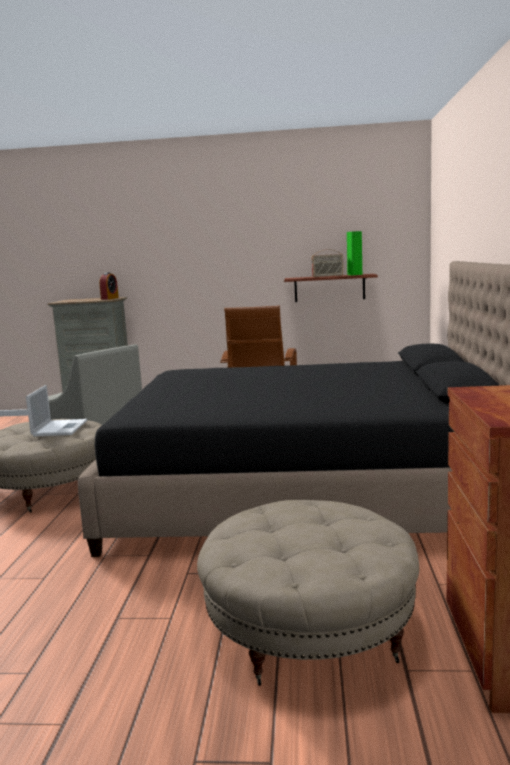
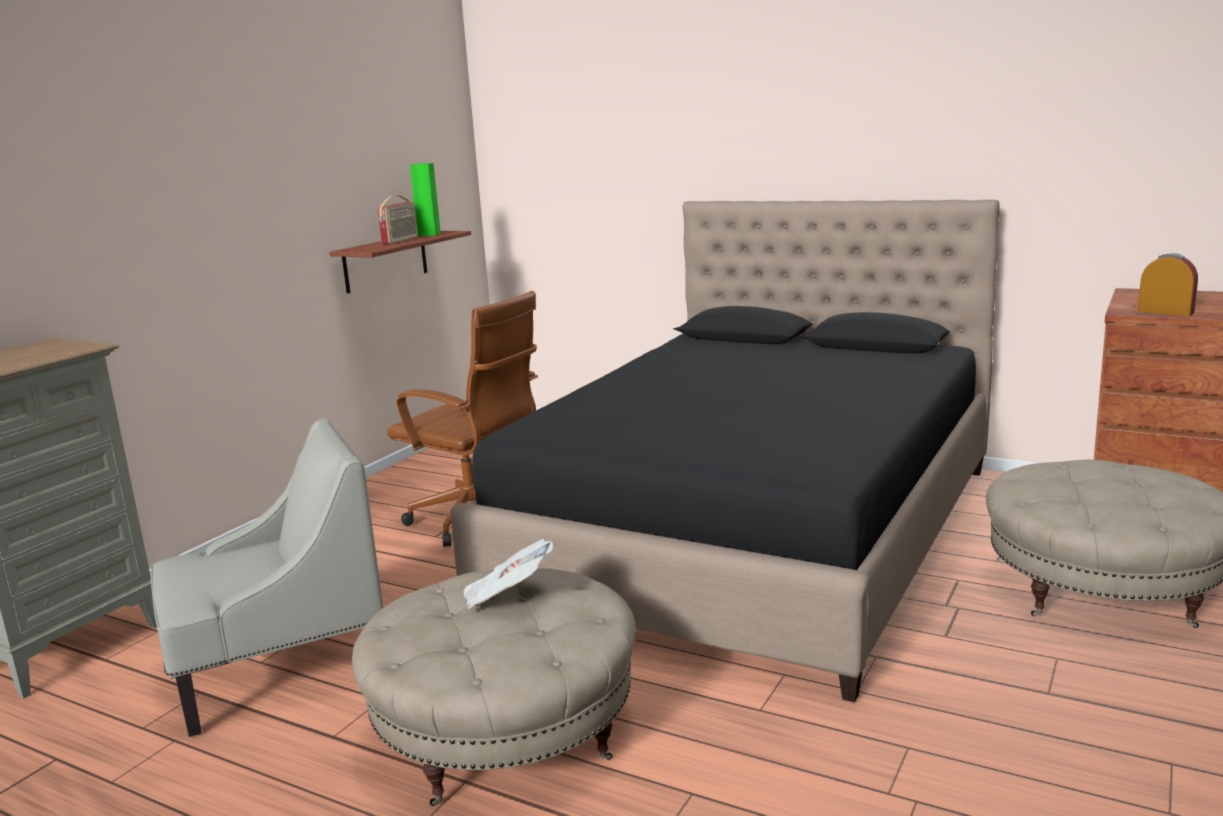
camera: 65 degrees left, 5 degrees up
(60, 428) = (507, 597): laptop -> newspaper
(109, 298) = (61, 346): alarm clock -> alarm clock (1165, 312)

